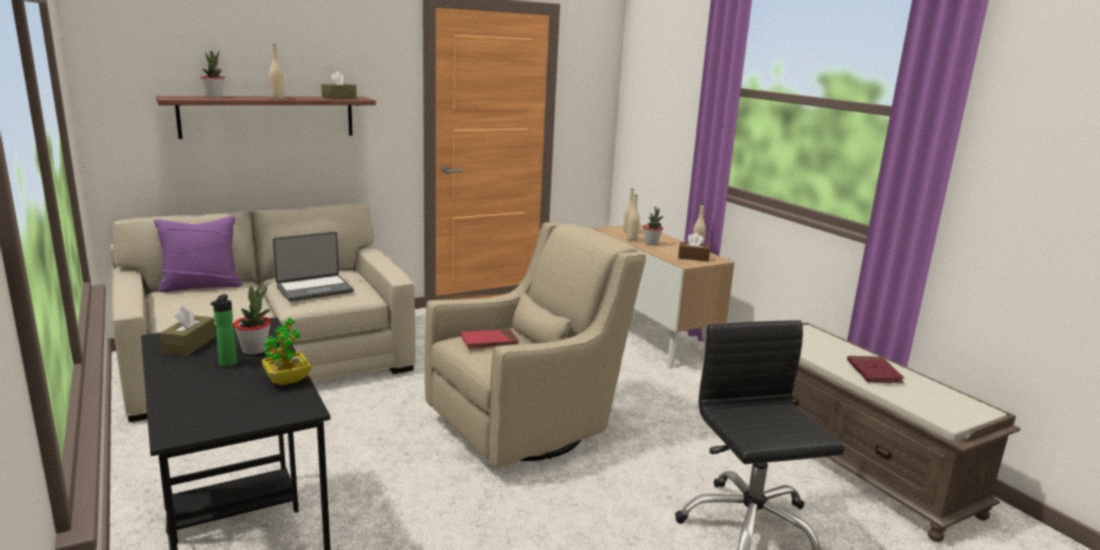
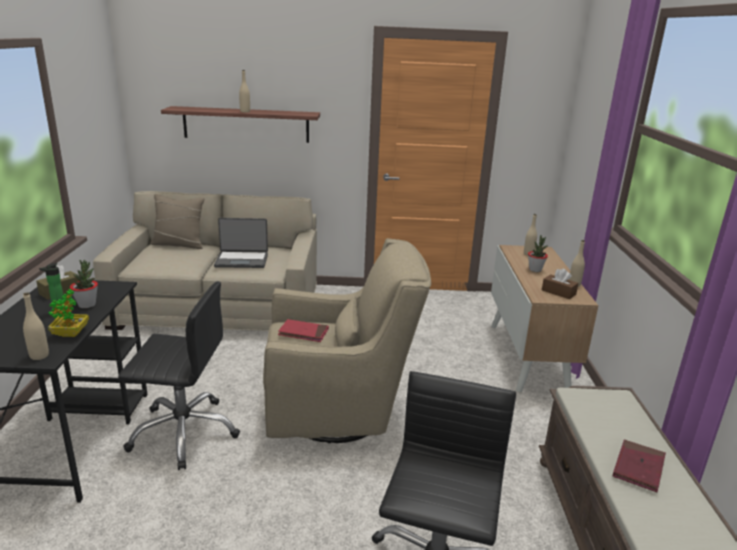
camera: 30 degrees right, 5 degrees up
(201, 286) = (179, 244): purple pillow -> beige pillow
(214, 97) = (204, 108): potted plant -> none
(339, 98) = (294, 113): brown tissue box -> none
(380, 497) = (184, 432): none -> black office chair
(632, 239) = (521, 262): beige bottle -> beige bottle (39, 356)

